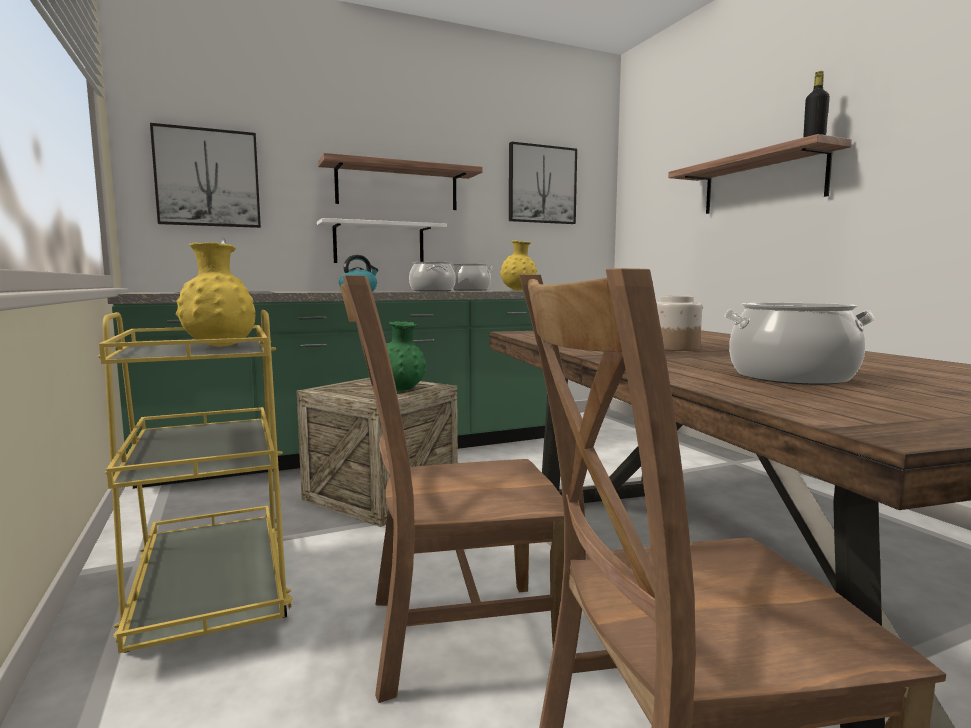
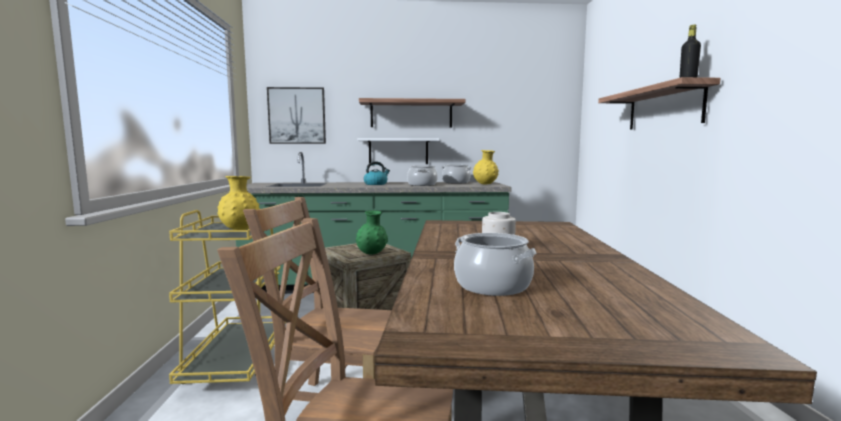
camera: 20 degrees right, 0 degrees up
(542, 184) = (517, 106): picture -> none

